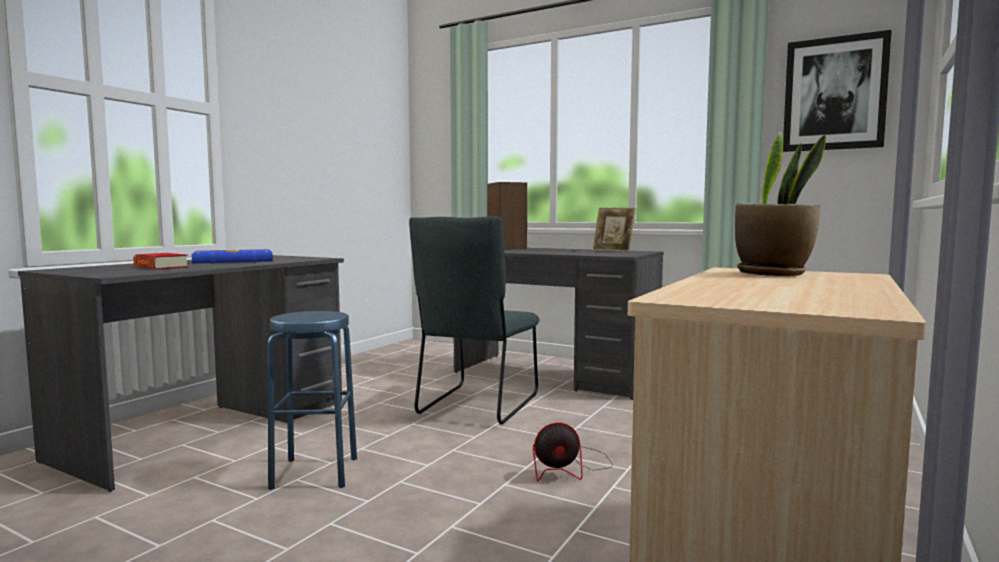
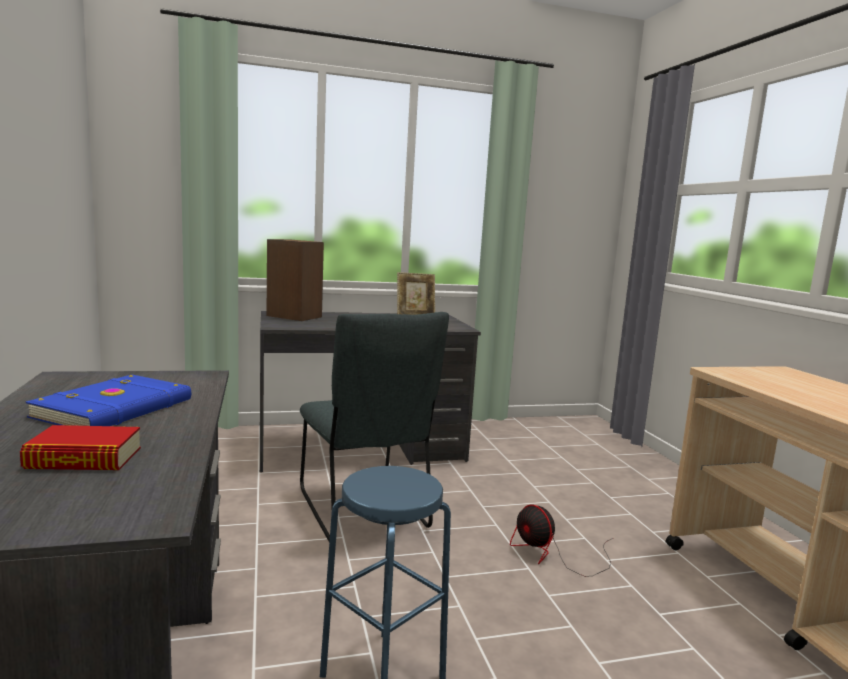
camera: 45 degrees left, 5 degrees up
(568, 468) = (554, 555): fan -> fan turned 105 degrees clockwise
(773, 273) = (760, 376): potted plant -> none
(834, 94) = (569, 185): picture -> none

